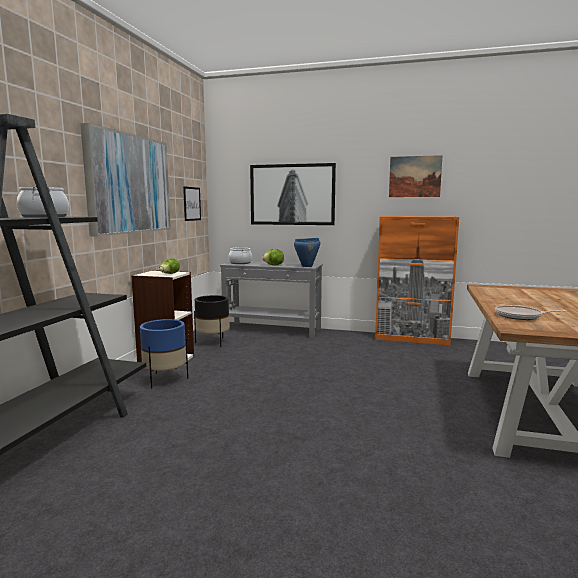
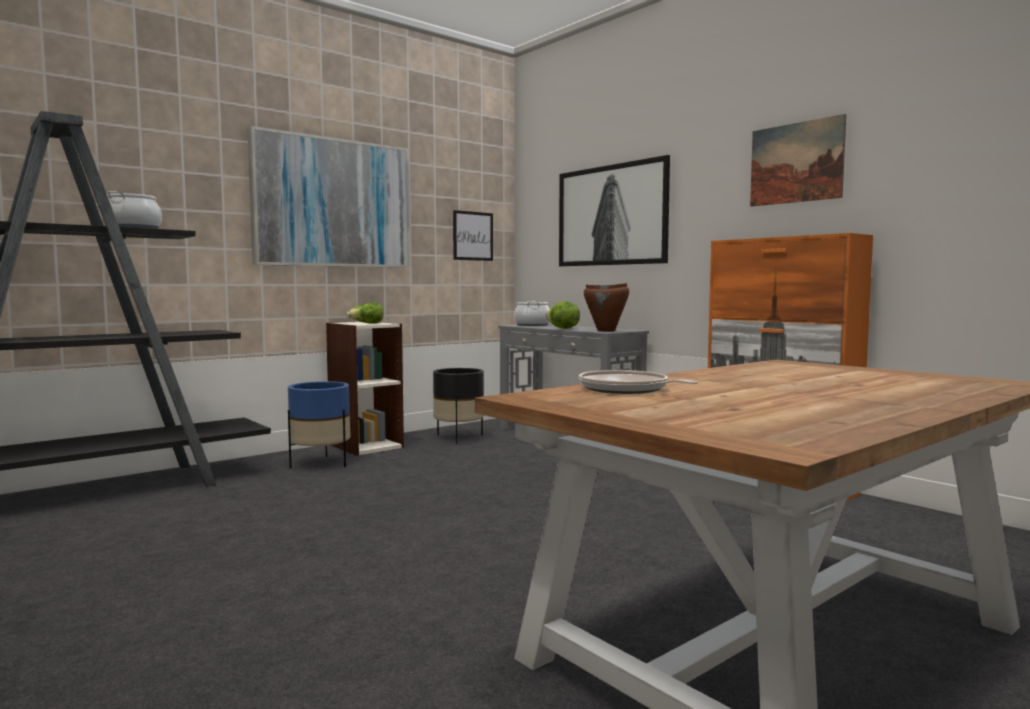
camera: 35 degrees right, 5 degrees down
(307, 266) = (606, 331): blue cooking pot -> brown cooking pot

